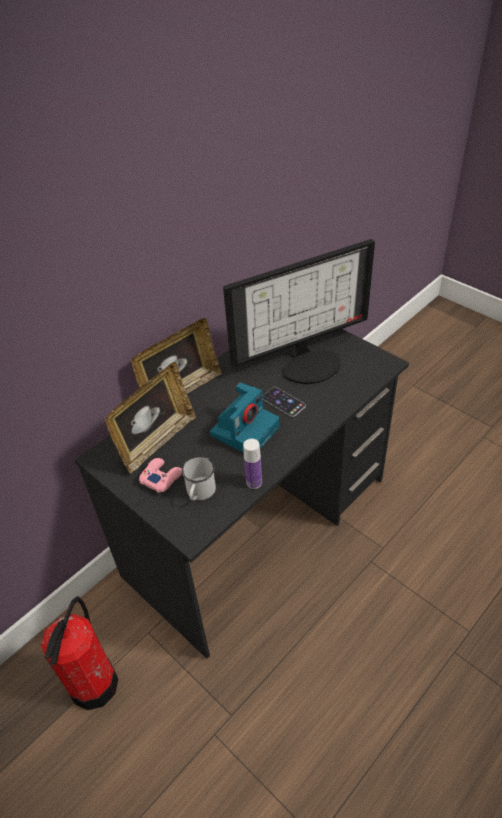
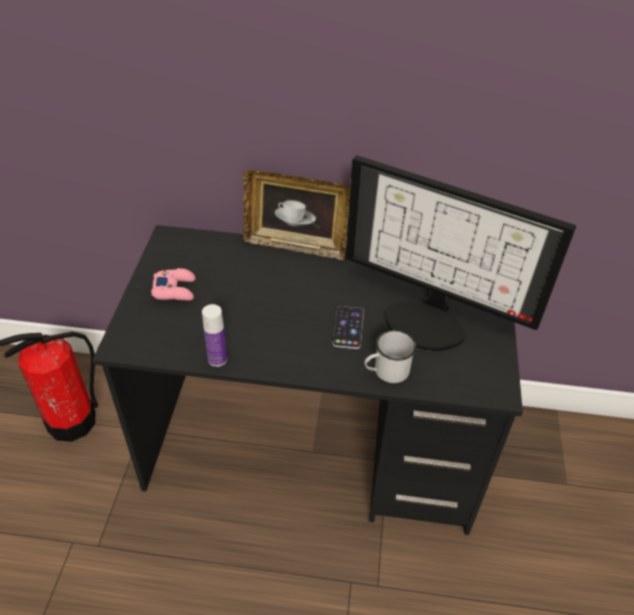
camera: 50 degrees right, 0 degrees up
(156, 441) = (217, 262): picture frame -> none
(199, 493) = (175, 325): white mug -> white mug (386, 371)
(245, 430) = (283, 317): camera -> none

